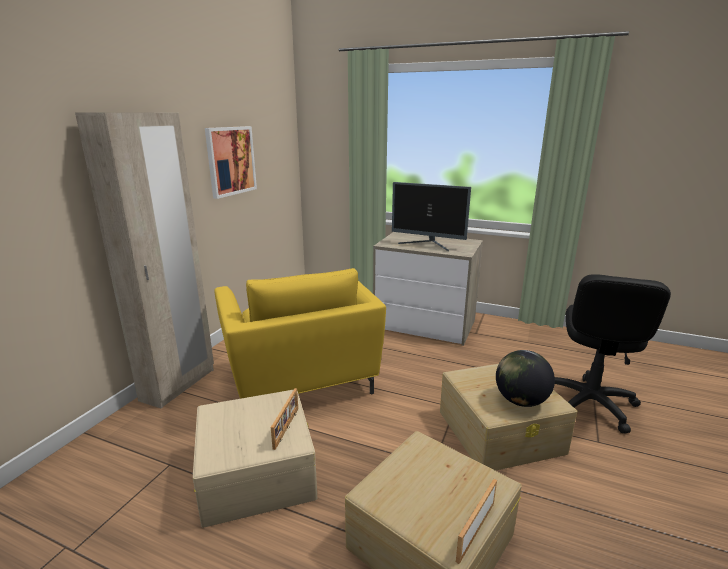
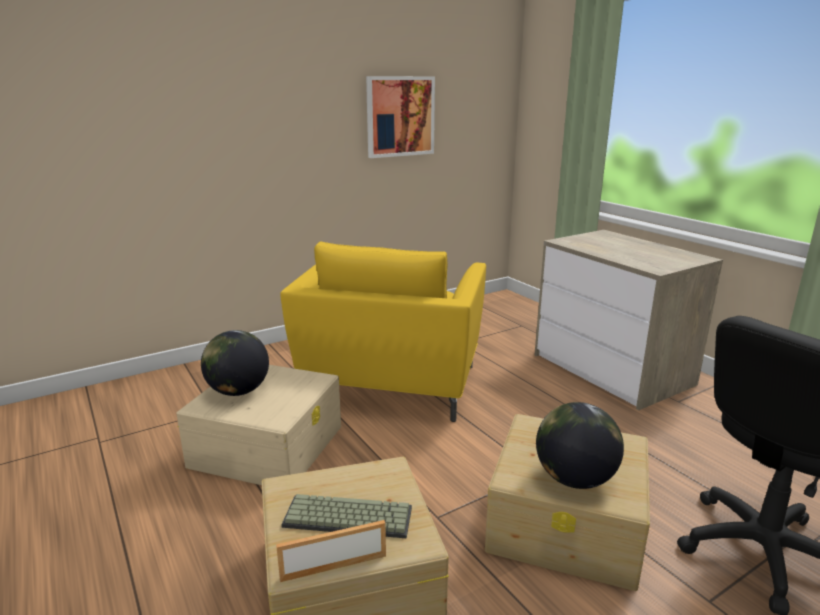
camera: 35 degrees right, 0 degrees up
(179, 385) = (284, 350): beige wardrobe -> none
(231, 434) = (238, 391): none -> globe
(287, 427) = (287, 404): picture frame -> none
(428, 245) = (621, 251): monitor -> none
(440, 493) = (346, 519): none -> keyboard

